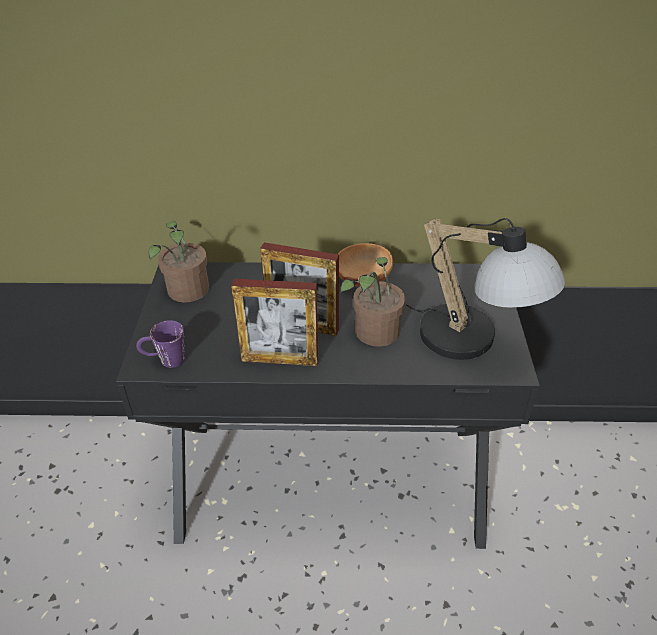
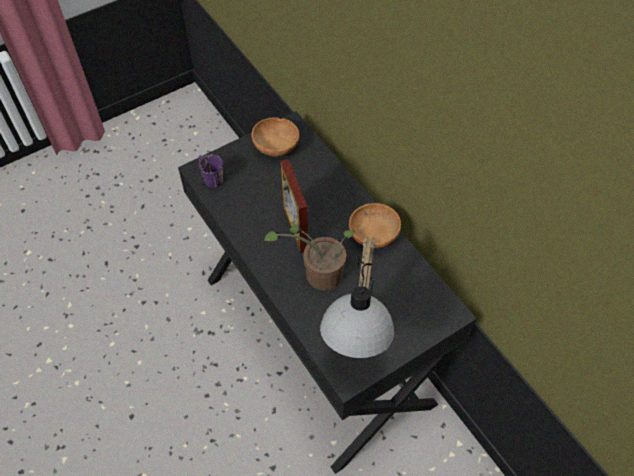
camera: 55 degrees right, 15 degrees up
(187, 293) = (277, 147): potted plant -> brown bowl
(280, 360) = (254, 235): picture frame -> none

